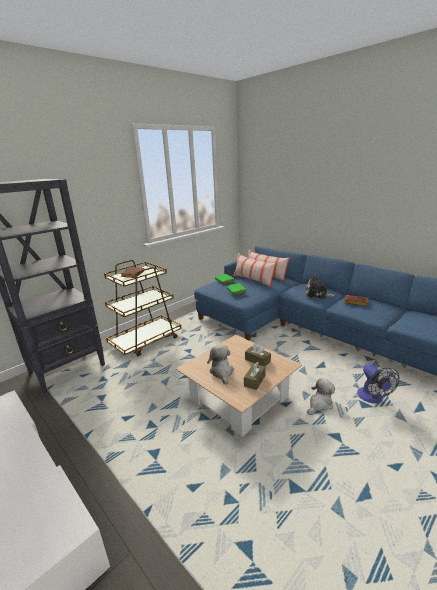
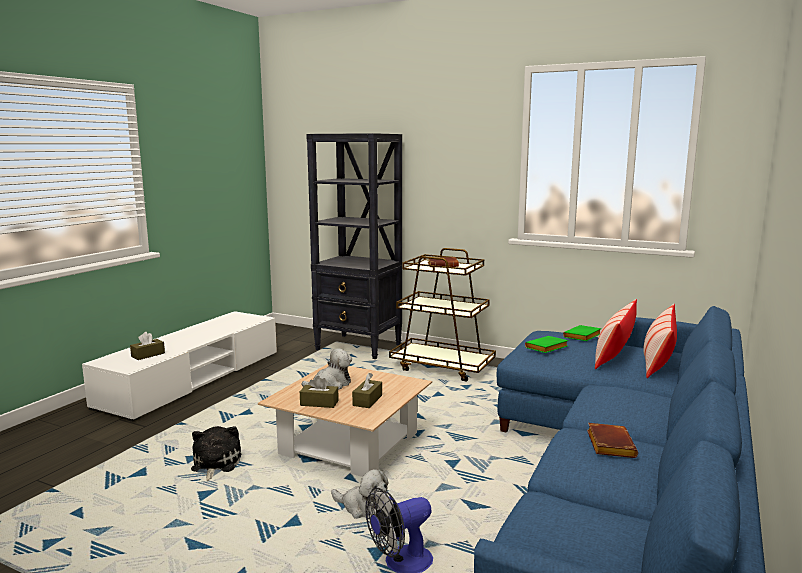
camera: 70 degrees right, 10 degrees down
(36, 510) = (148, 355): none -> brown tissue box
(318, 295) = (615, 410): plush toy -> plush toy (214, 465)

